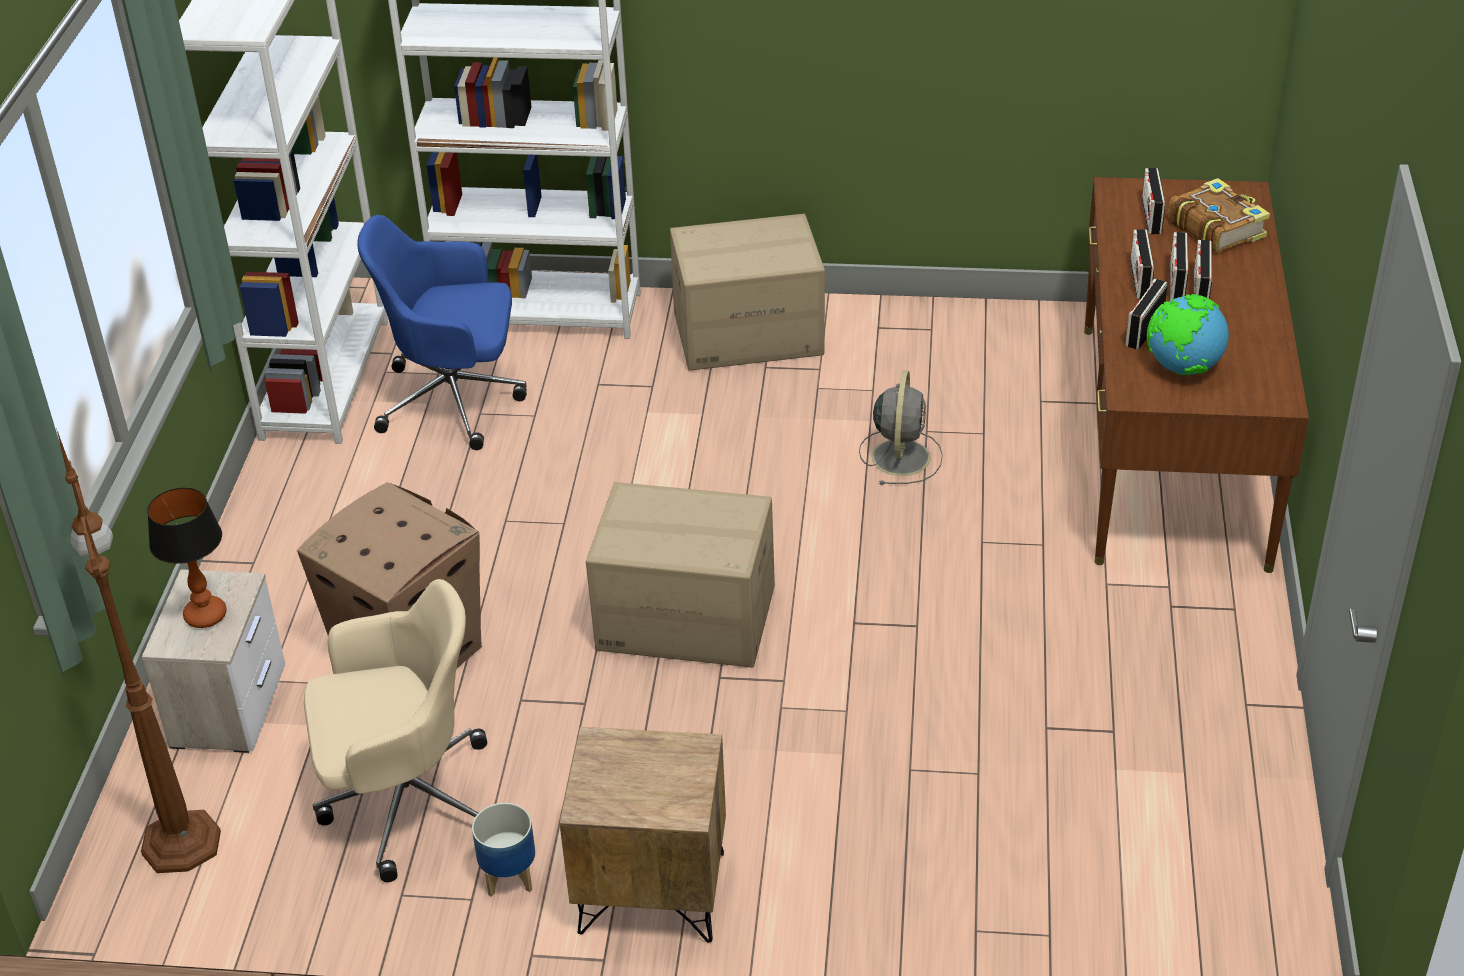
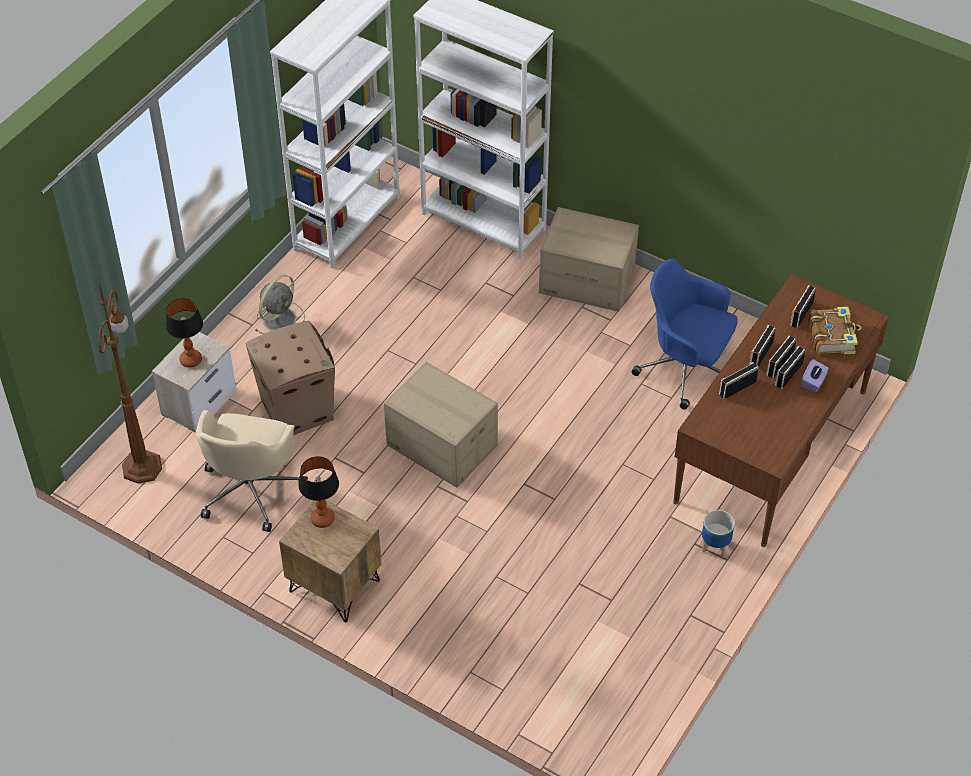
camera: 25 degrees right, 10 degrees up
(405, 801) = (251, 489): beige office chair -> beige office chair turned 90 degrees clockwise
(455, 400) = (405, 263): blue office chair -> blue office chair (685, 368)
(509, 876) = (275, 549): planter -> planter (715, 545)
(615, 757) = (323, 518): none -> table lamp
(901, 456) = (616, 393): grey fan -> grey fan (280, 318)
(1182, 368) = (738, 421): globe -> none
(1242, 287) = (813, 382): none -> purple tissue box

